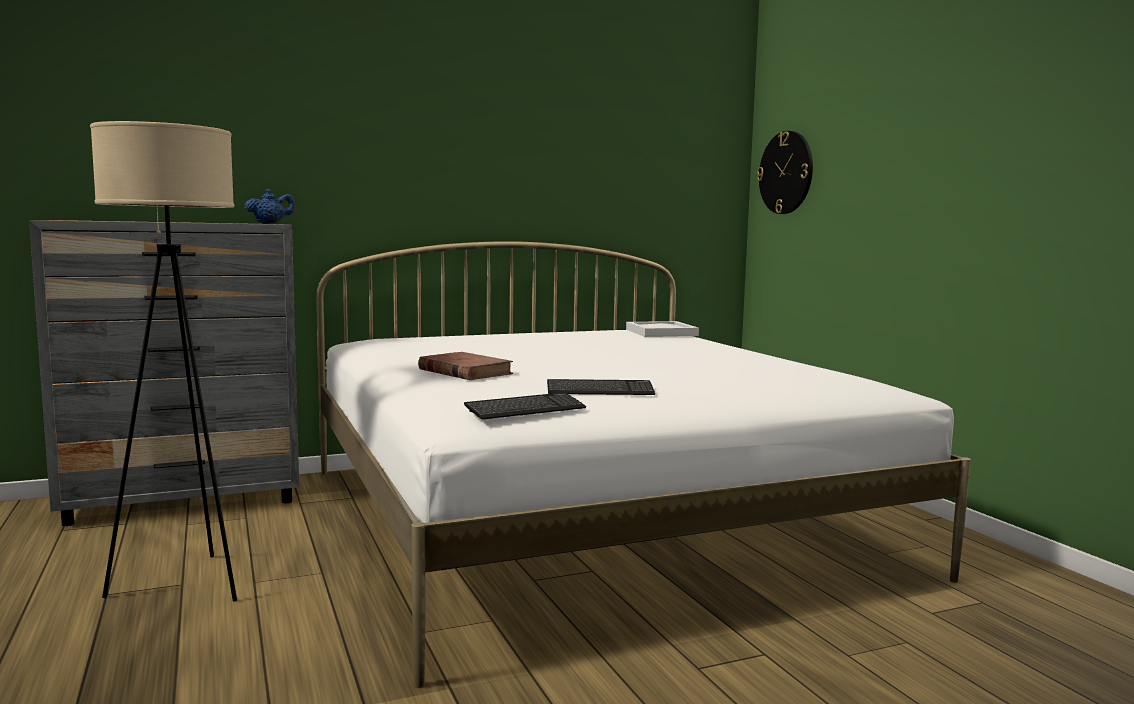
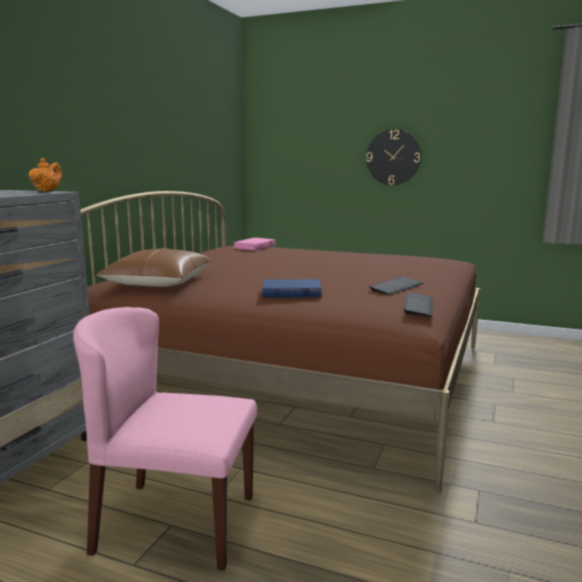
camera: 45 degrees left, 5 degrees up
(185, 584) = (174, 523): beige floor lamp -> pink chair
(270, 223) = (47, 191): blue teapot -> orange teapot
(408, 344) = (158, 282): none -> brown pillow
(465, 371) = (291, 292): brown book -> blue book
(589, 518) = (294, 374): white bed -> brown bed
(662, 332) = (254, 247): white tray -> pink book
(786, 172) = (279, 137): wall clock -> wall clock (393, 157)

